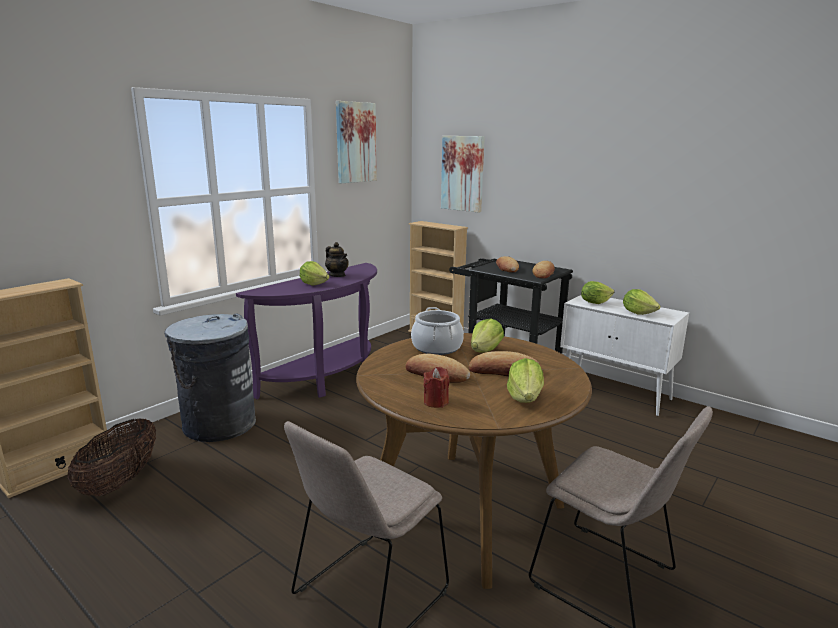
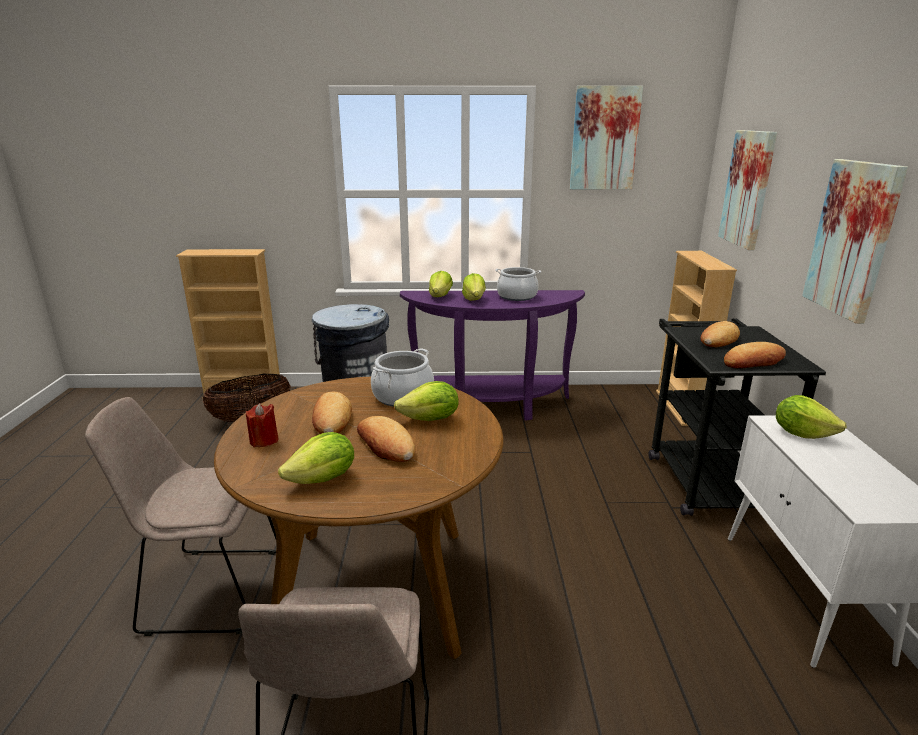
camera: 50 degrees right, 5 degrees up
(337, 275) = (517, 296): teapot -> cooking pot
(571, 193) = (853, 239): none -> picture
(638, 313) = (839, 477): lettuce -> lettuce (440, 296)

